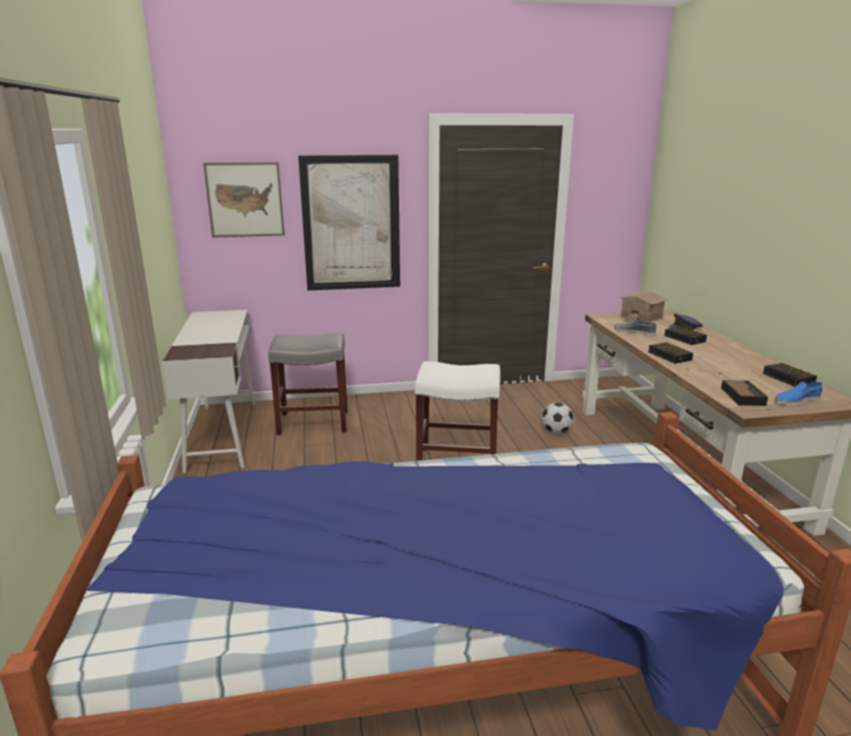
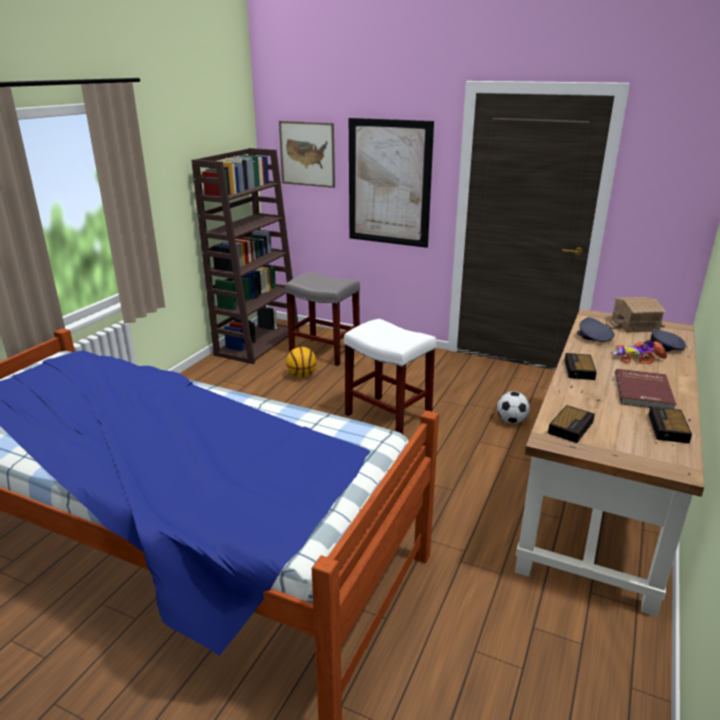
camera: 35 degrees right, 5 degrees up
(223, 434) = (258, 342): white desk -> brown bookcase
(320, 452) = (302, 375): none -> basketball
(634, 332) = (593, 338): grey shoe -> grey cap
(685, 339) = (637, 358): alarm clock -> toy car
(732, 360) = (644, 392): none -> red book
(796, 400) = (625, 450): blue shoe -> none

